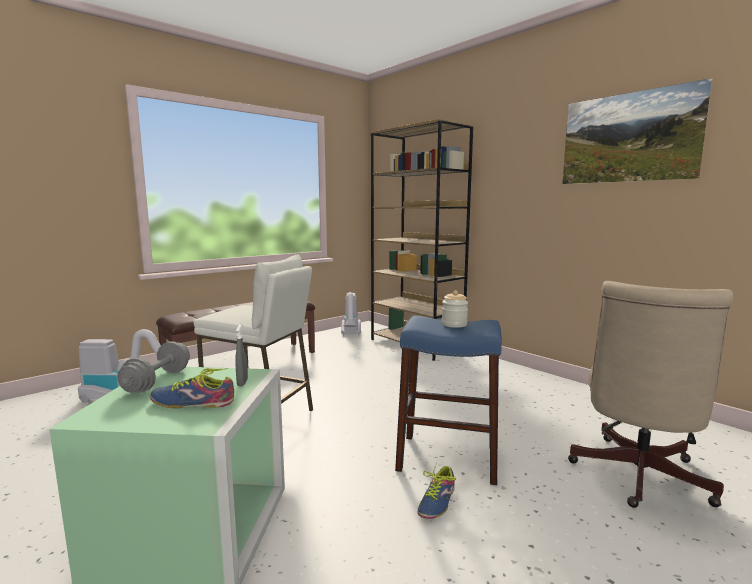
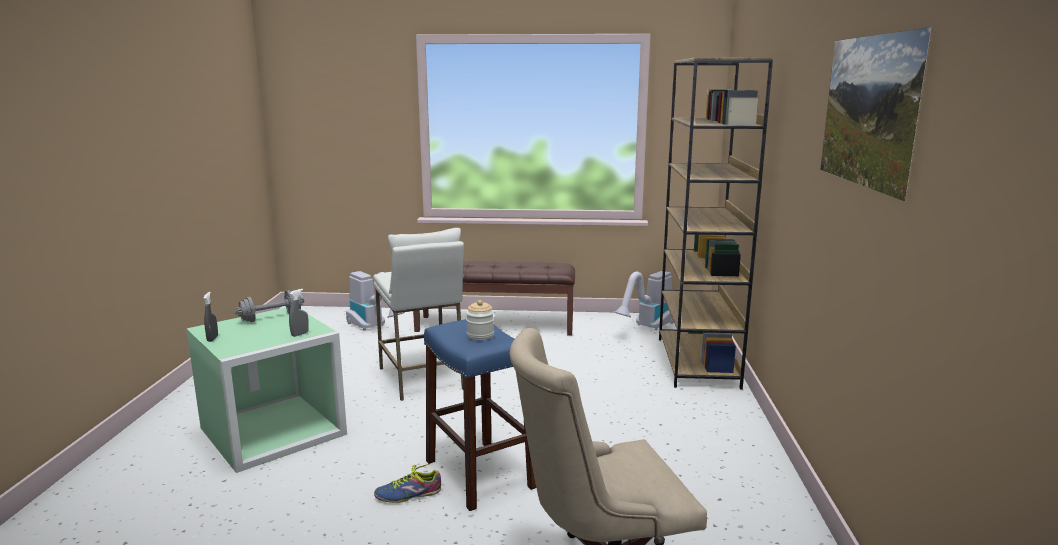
camera: 45 degrees right, 5 degrees up
(135, 422) = (212, 339): none -> grey spray bottle
(193, 403) = (253, 337): shoe -> none

